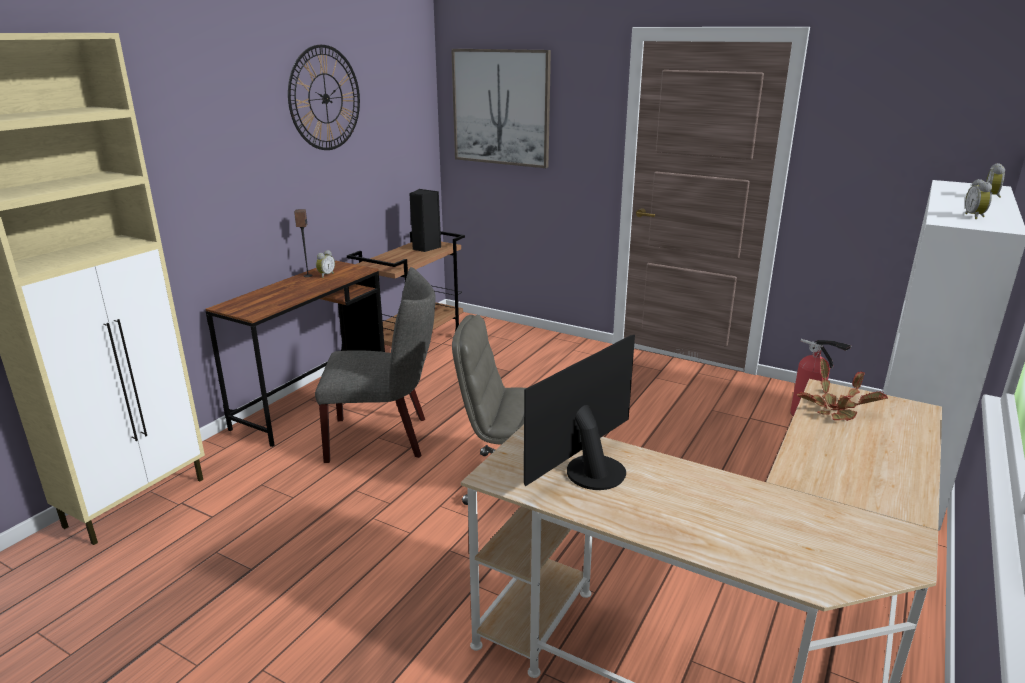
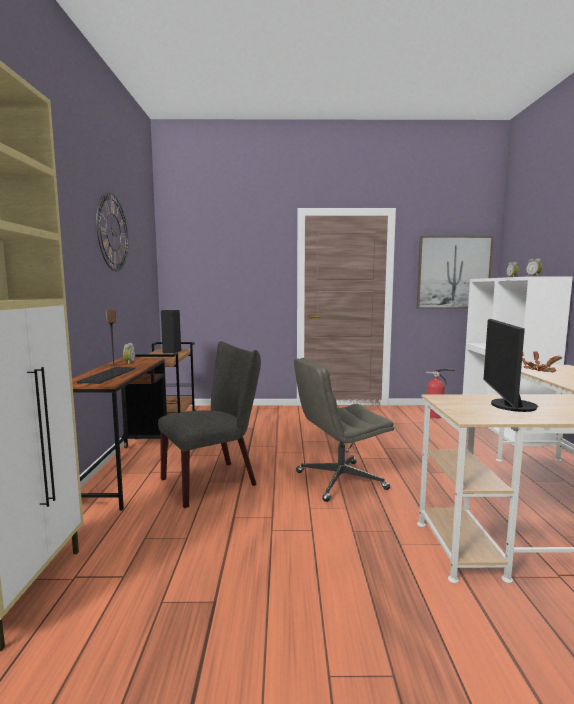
camera: 30 degrees left, 15 degrees down
(274, 296) = (107, 375): none -> keyboard
(501, 107) = (208, 258): picture -> picture (453, 272)

